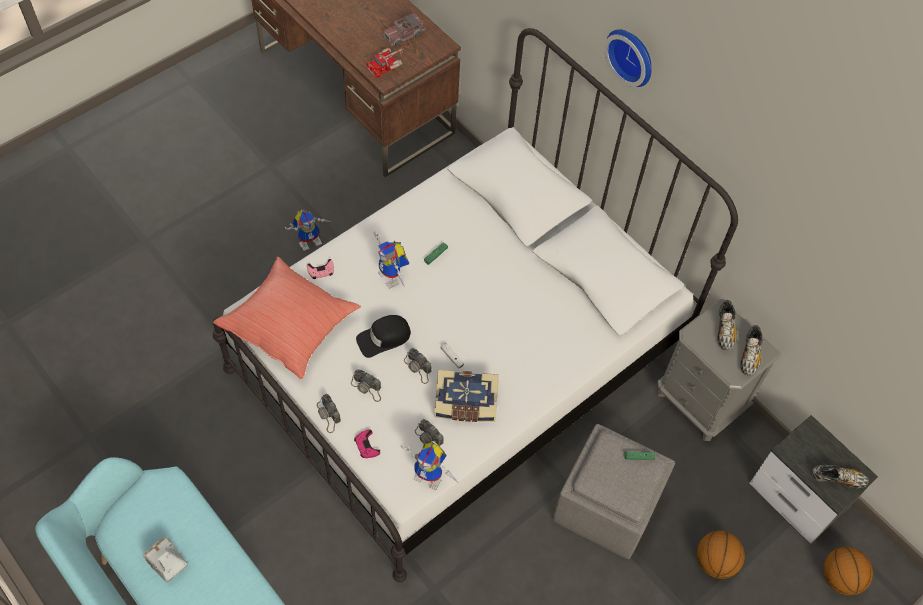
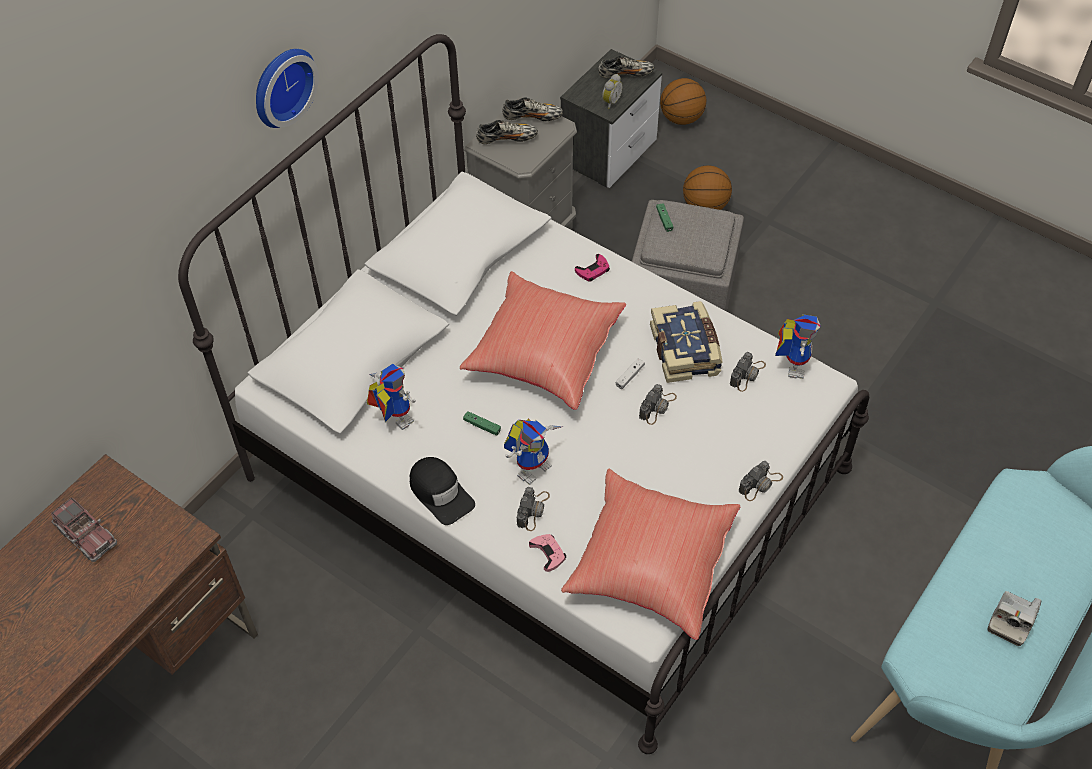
camera: 100 degrees left, 5 degrees down
(310, 240) = (398, 705): toy robot -> toy robot (392, 418)
(366, 446) = (782, 434): pink game controller -> pink game controller (593, 270)
(367, 388) = (706, 452): camera -> camera (533, 510)
(384, 338) = (628, 453): black cap -> black cap (440, 493)
(386, 65) = (158, 543): toy truck -> none
(489, 306) = (543, 354): none -> red pillow
(799, 455) = (610, 102): none -> alarm clock
(837, 479) = (625, 74): shoe -> shoe turned 90 degrees clockwise

